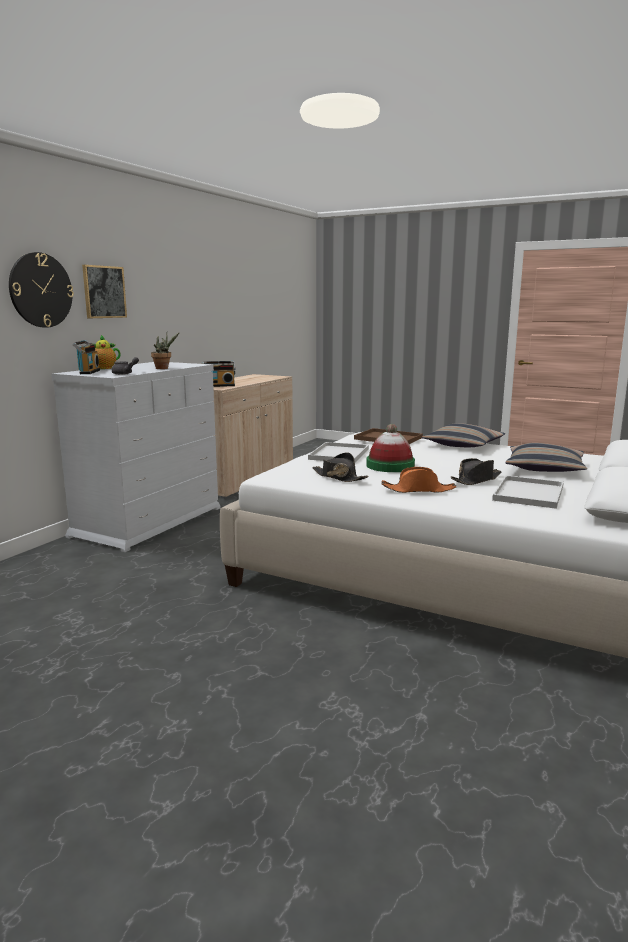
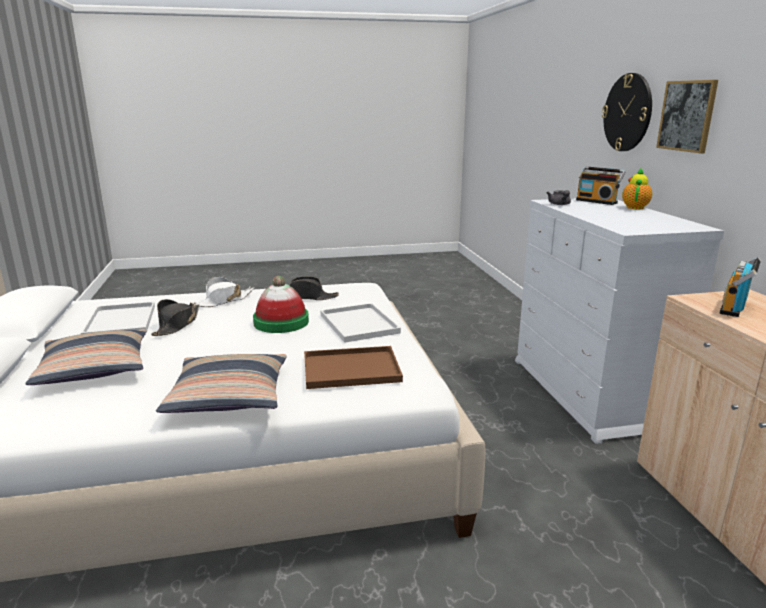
camera: 140 degrees right, 5 degrees up
(164, 368) = (593, 216): potted plant -> none
(418, 490) = (223, 301): orange hat -> white hat

